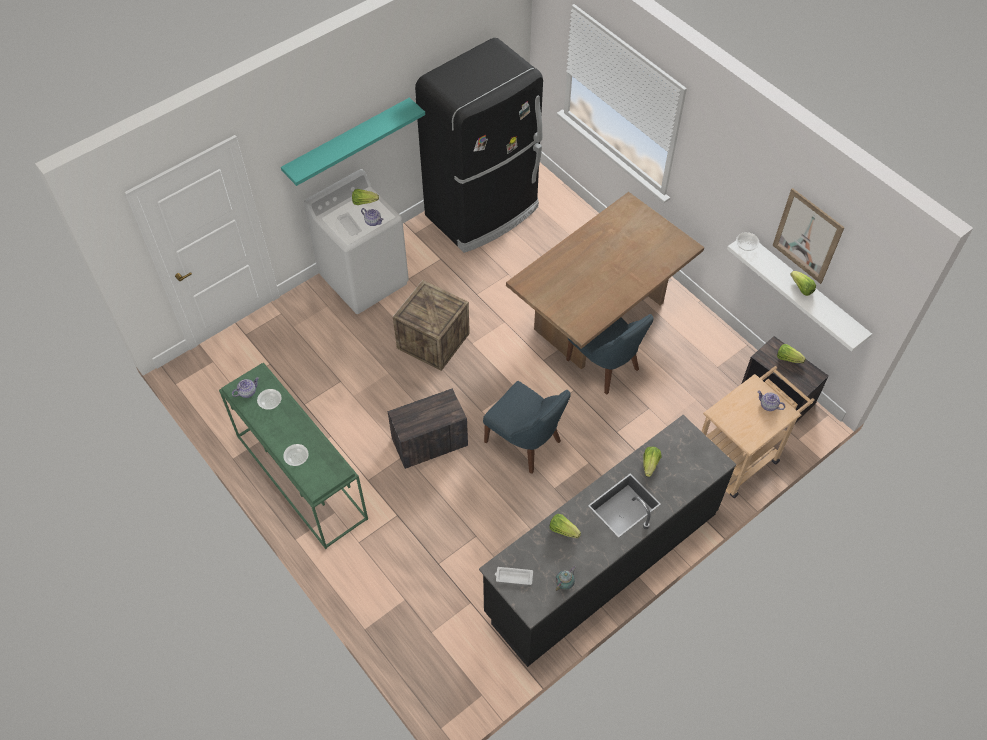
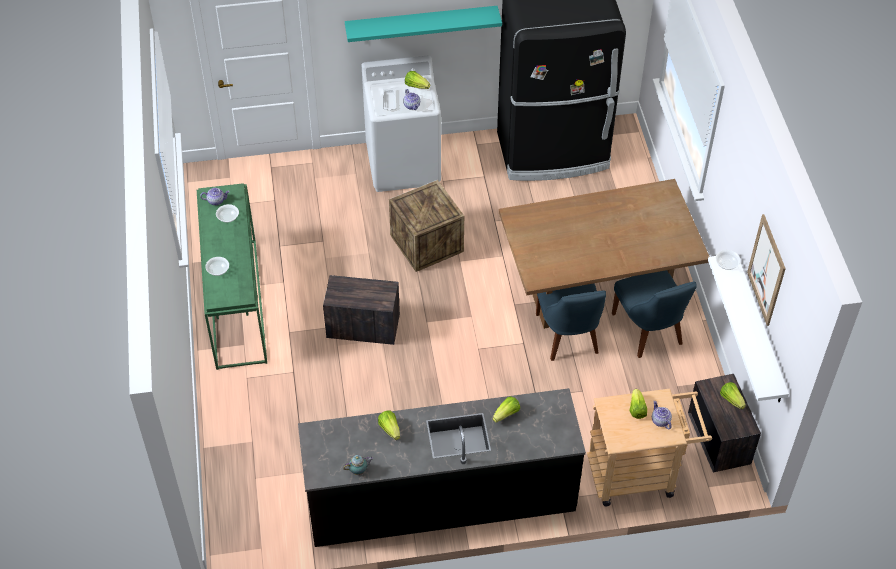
camera: 30 degrees right, 5 degrees down
(513, 577) = (320, 444): white tray -> none
(525, 443) = (446, 367): blue chair -> blue chair (648, 331)
(801, 288) = (750, 324): lettuce -> lettuce (636, 409)

